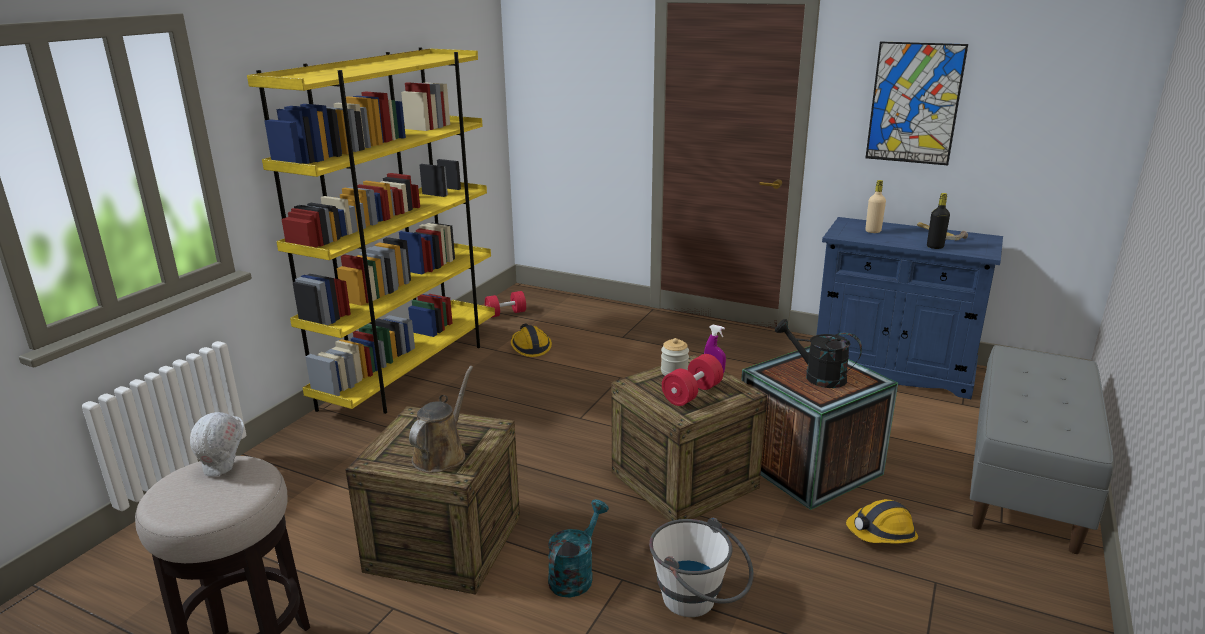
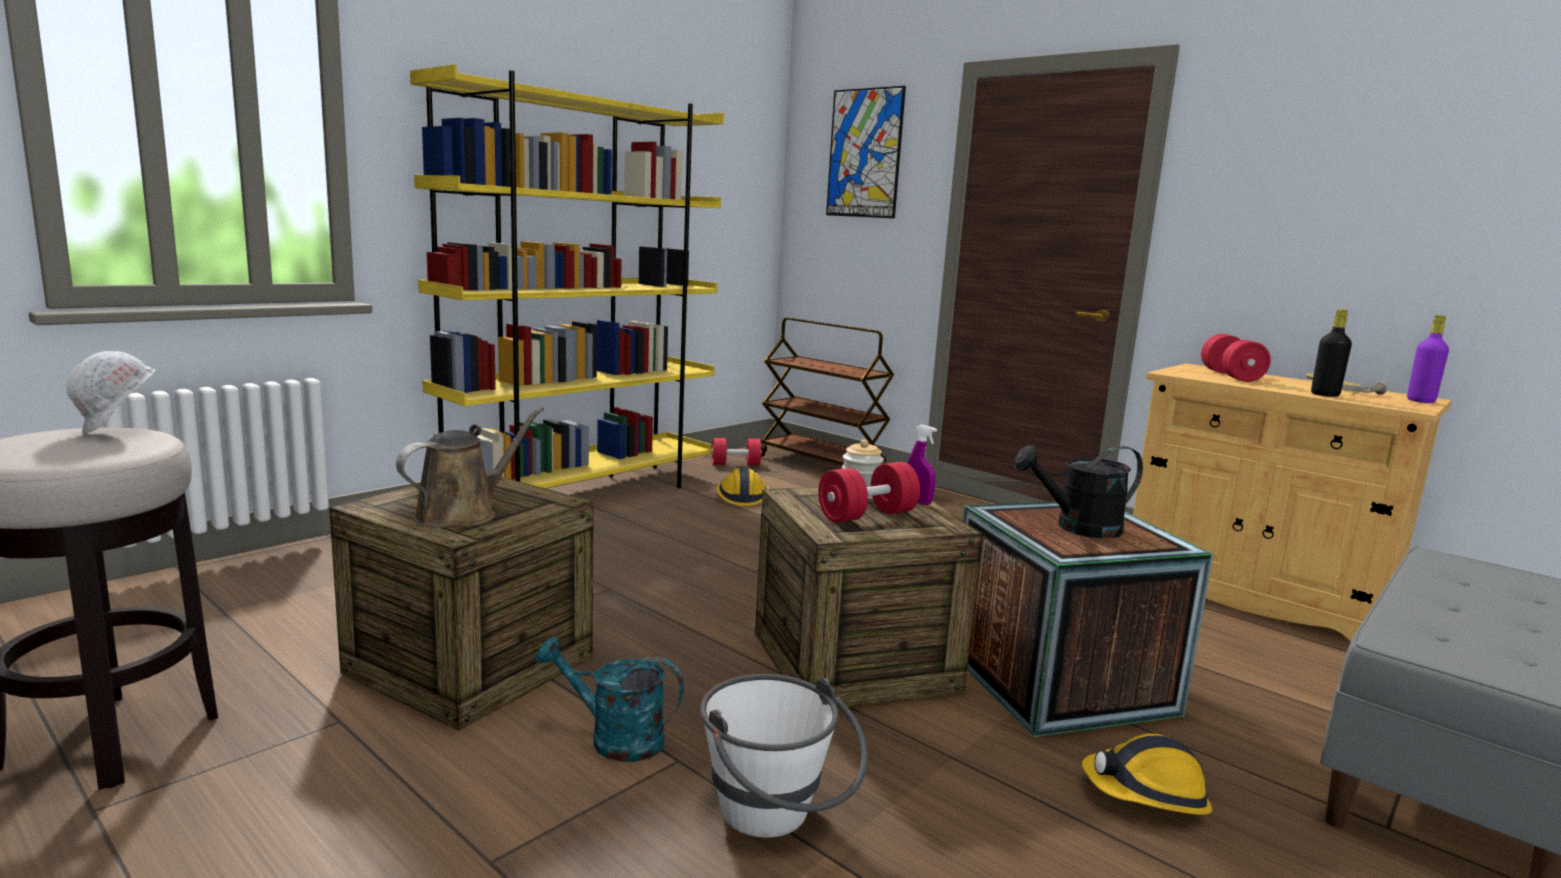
camera: 15 degrees right, 10 degrees down
(569, 302) = (821, 465): none -> brown cart
(575, 574) = (614, 739): turquoise watering can -> turquoise watering can turned 120 degrees counterclockwise
(817, 377) = (1078, 528): black watering can -> black watering can turned 60 degrees counterclockwise
(873, 231) = (1231, 376): beige bottle -> red dumbbell
(892, 368) = (1252, 594): blue cabinet -> beige cabinet
(914, 103) = (1310, 197): picture -> picture (864, 153)
(987, 242) = (1420, 401): none -> purple bottle

